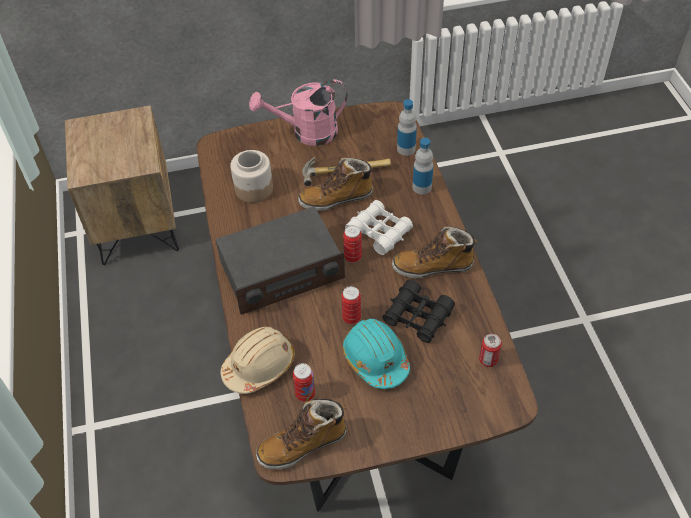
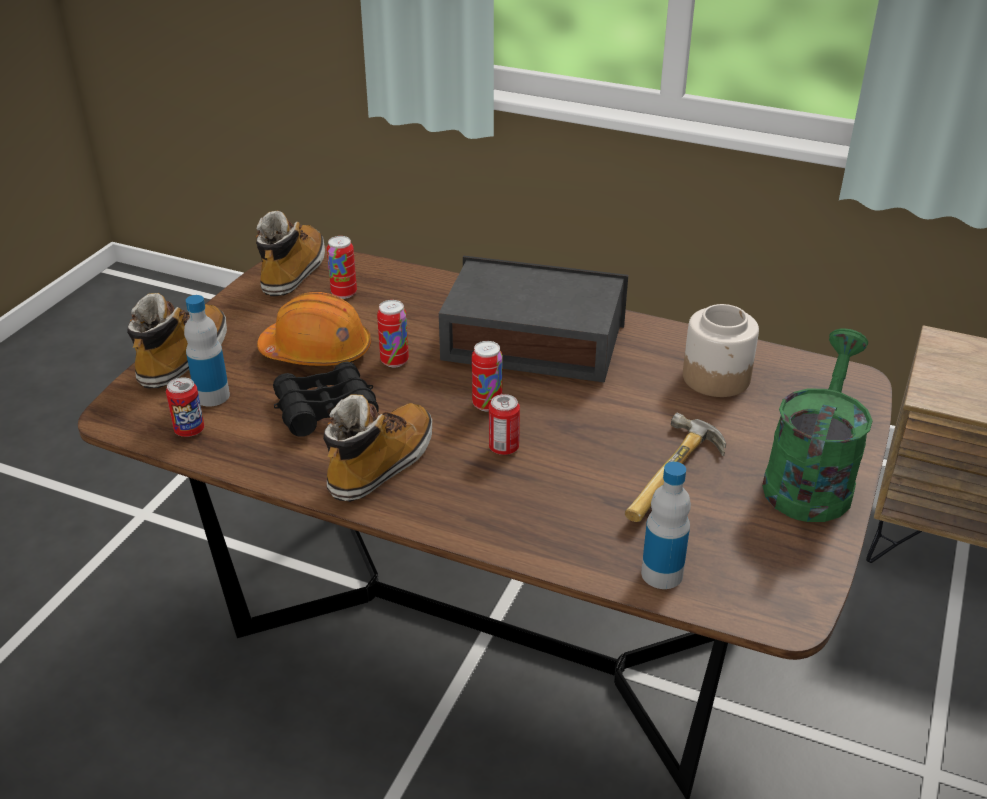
camera: 125 degrees right, 15 degrees down
(259, 365) = (418, 281): beige hard hat -> none
(281, 271) = (533, 342): radio -> radio turned 90 degrees clockwise
(306, 133) = (810, 478): pink watering can -> green watering can
(336, 198) = (617, 440): boot -> boot (184, 358)
(375, 359) = (317, 352): turquoise hard hat -> orange hard hat
(379, 232) = (504, 448): white binoculars -> can
(422, 187) = (547, 540): bottle -> bottle (212, 396)

